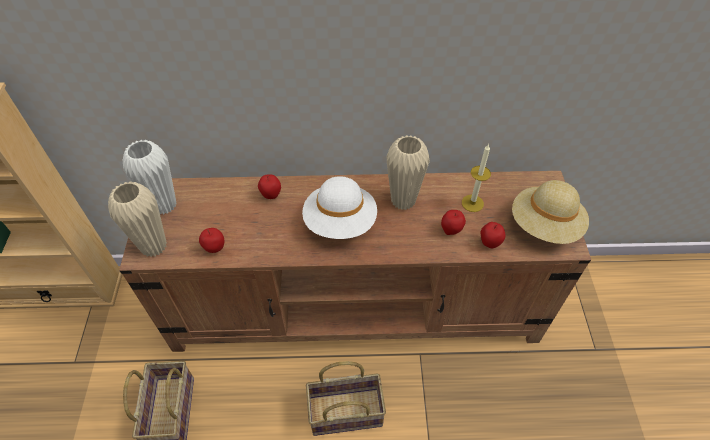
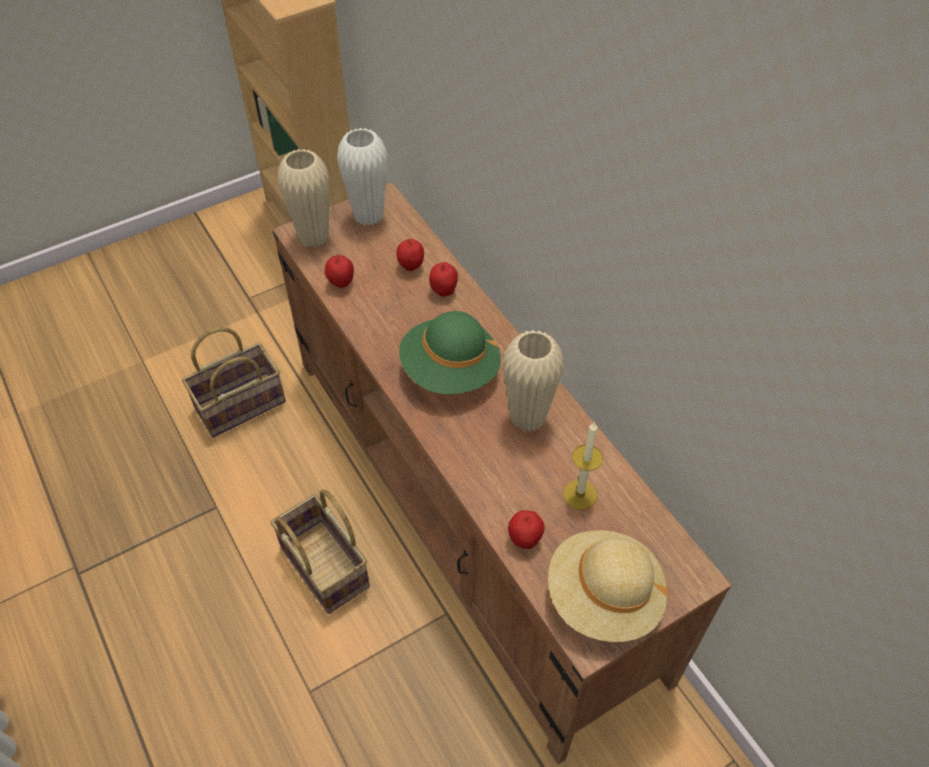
camera: 60 degrees right, 0 degrees up
(340, 222) = (450, 371): white hat -> green hat
(451, 231) = (515, 488): apple -> apple (411, 267)

